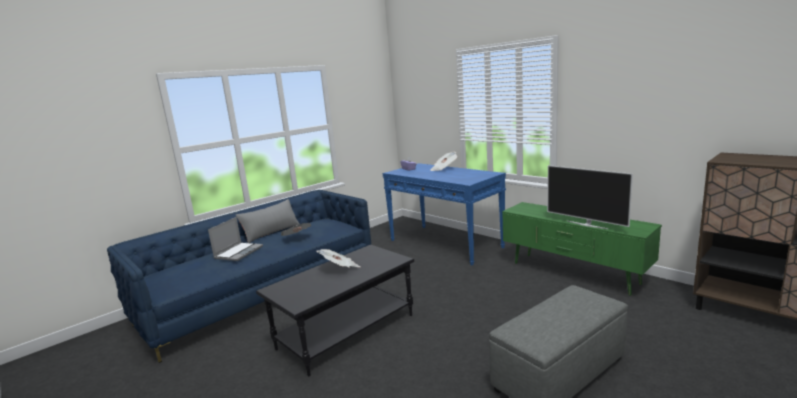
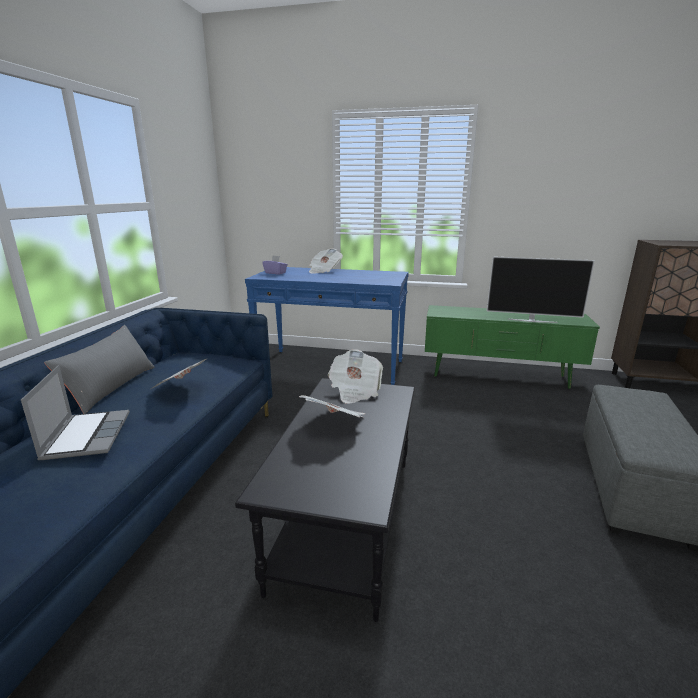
camera: 35 degrees left, 5 degrees up
(376, 254) = (355, 390): none -> newspaper

